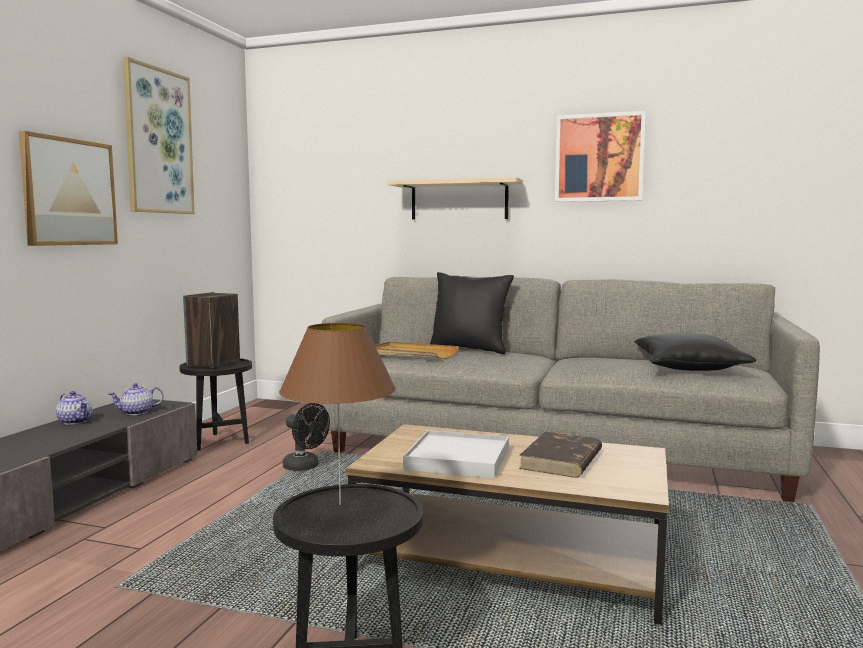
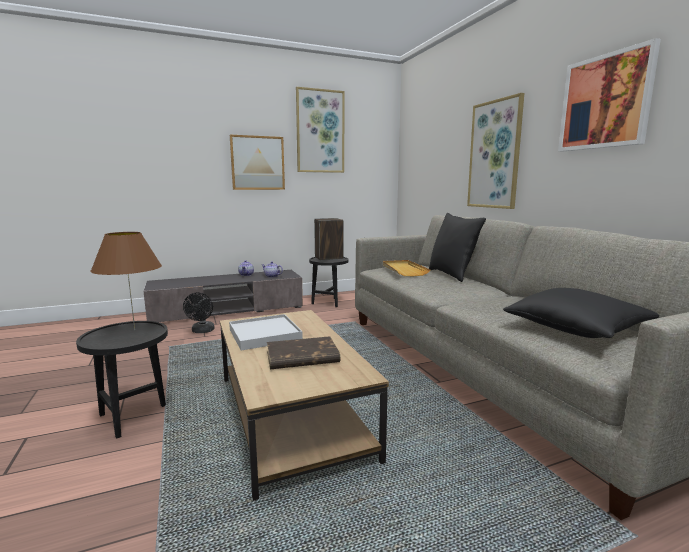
camera: 50 degrees right, 5 degrees up
(305, 467) = (329, 326): black fan -> black fan (202, 331)
(459, 200) = (495, 155): beige shelf -> picture

